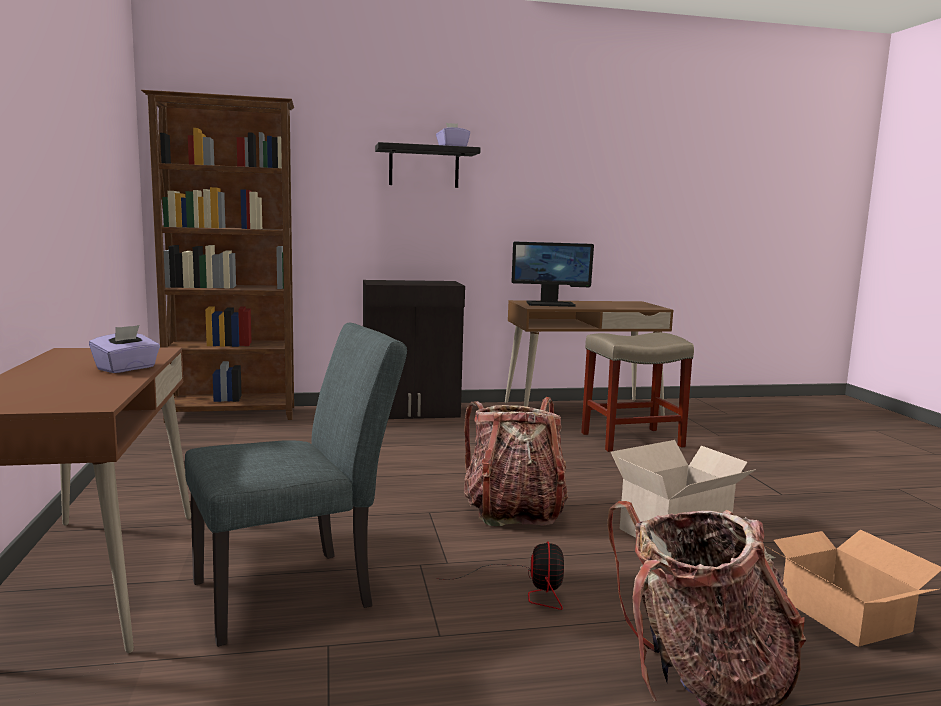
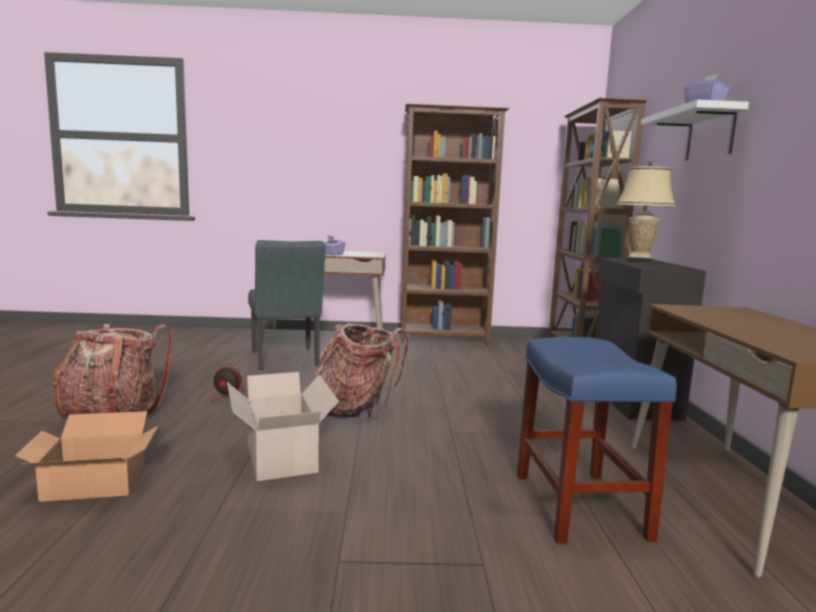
camera: 100 degrees right, 0 degrees up
(138, 476) = (444, 339): none -> brown bookcase
(387, 282) = (639, 260): none -> beige table lamp
(424, 167) = (710, 134): black shelf -> white shelf
(550, 304) = (727, 314): monitor -> none
(630, 440) = (578, 504): beige stool -> blue stool

